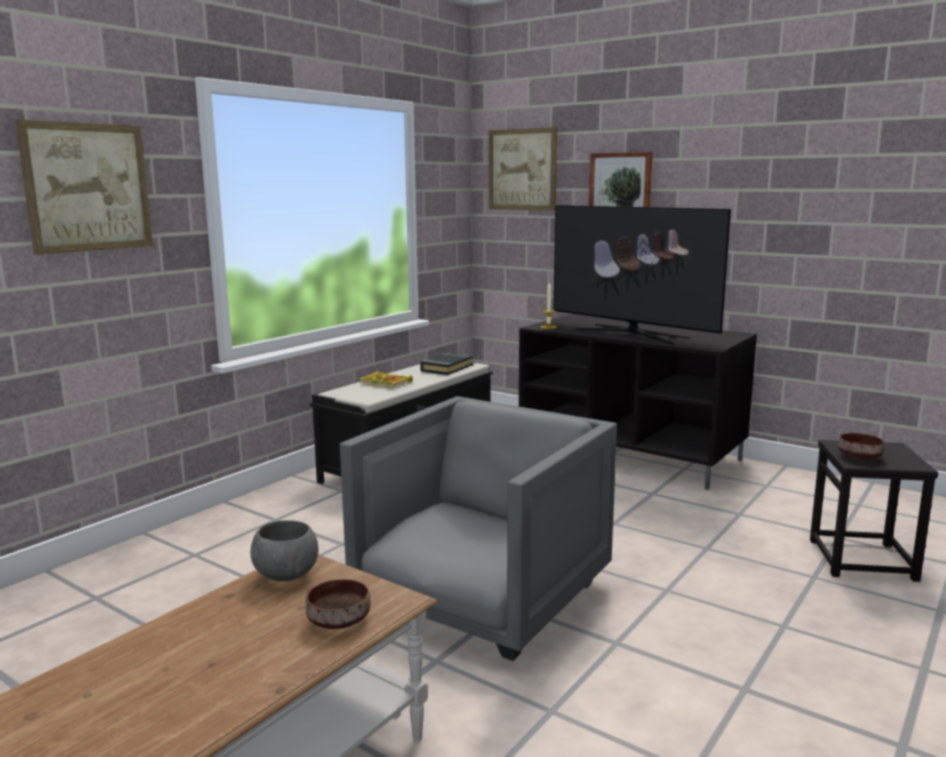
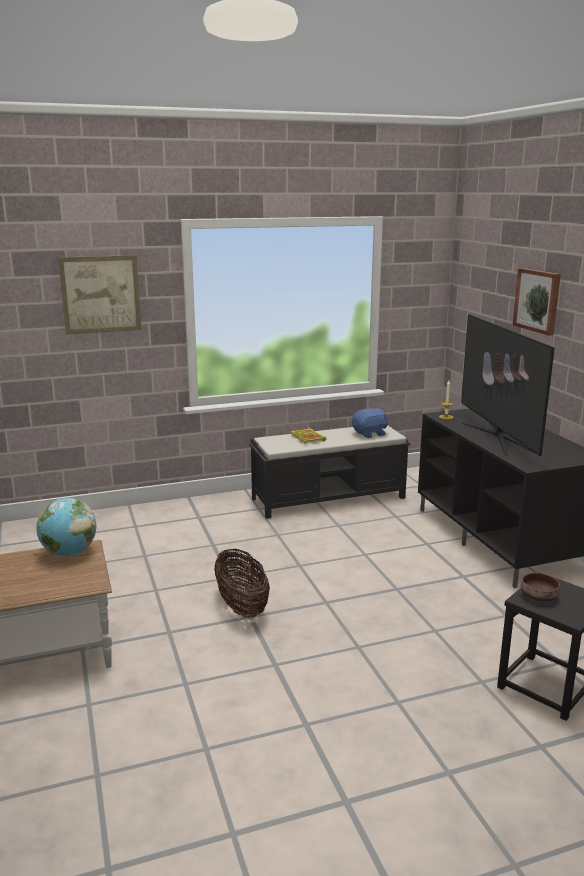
camera: 35 degrees right, 5 degrees up
(286, 576) = (69, 553): grey bowl -> globe
(338, 619) = (55, 583): brown bowl -> none
(447, 368) = (370, 434): black book -> blue plush toy
(483, 597) = (242, 606): grey armchair -> basket
(522, 169) = (479, 273): picture -> none

